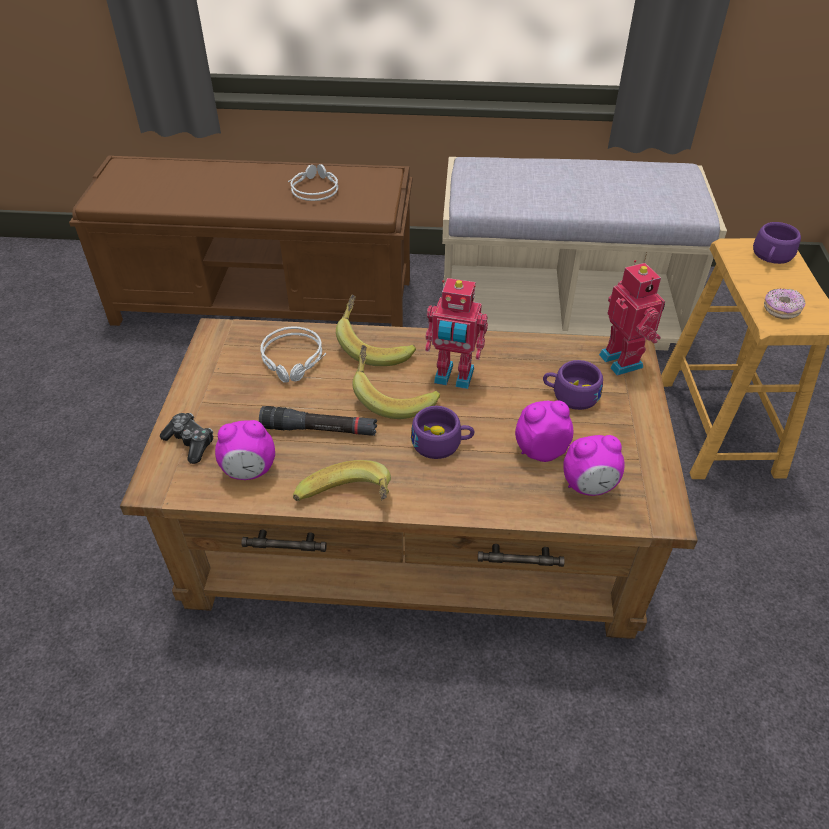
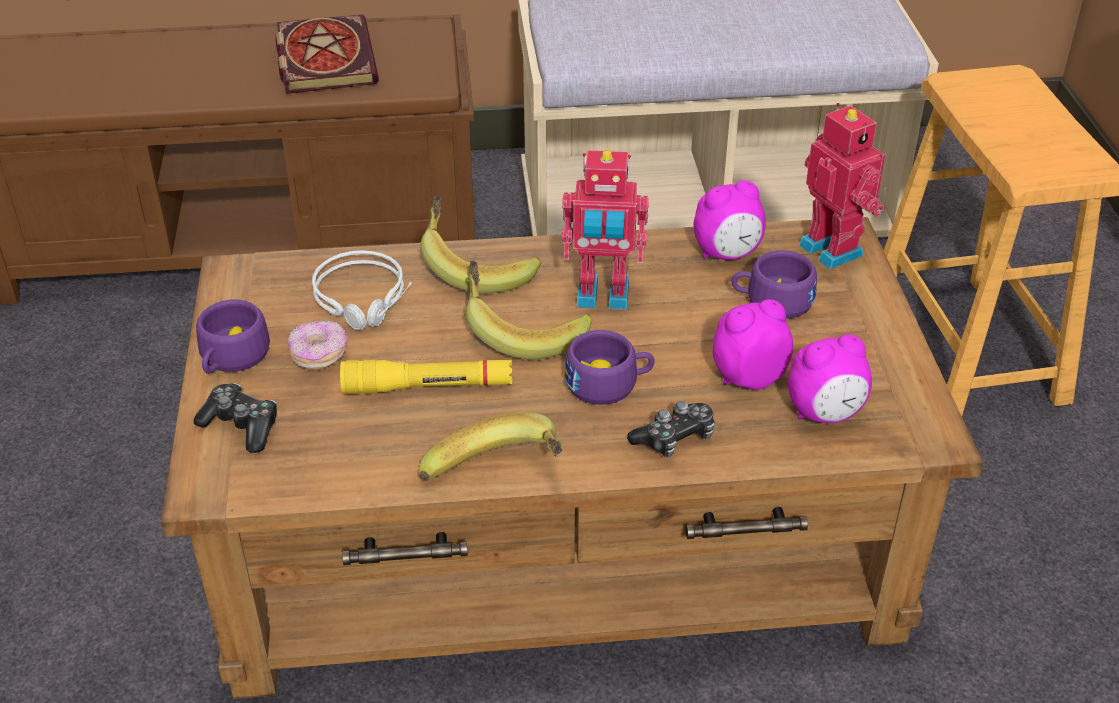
camera: 10 degrees left, 5 degrees down
(250, 471) = (342, 453): alarm clock -> alarm clock (727, 254)
(313, 189) = (323, 58): grey headphones -> book
(319, 430) = (428, 387): black flashlight -> yellow flashlight
(477, 491) = (675, 438): none -> game controller
(771, 257) = (1007, 91): purple cup -> purple cup (231, 358)
(781, 310) = (1034, 158): donut -> donut (319, 355)

